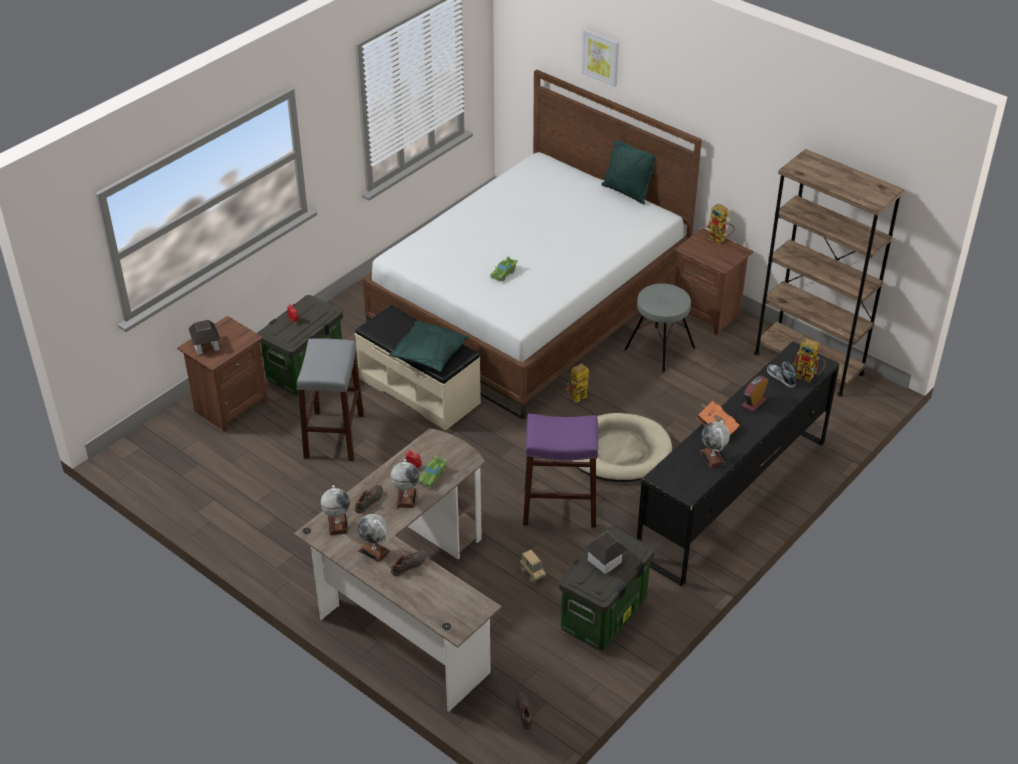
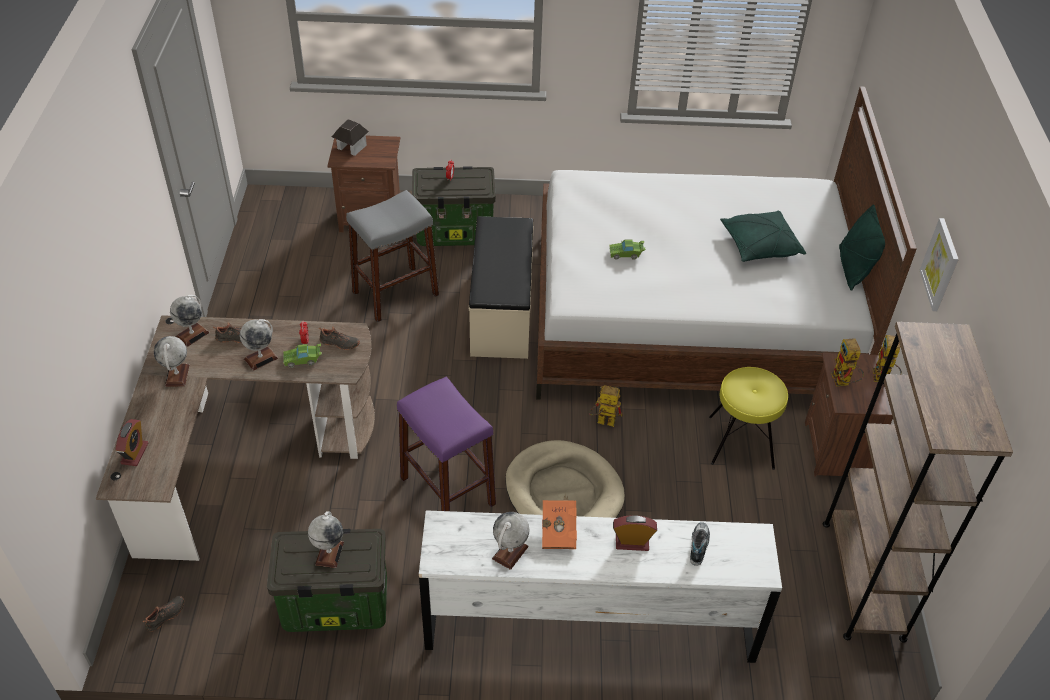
camera: 50 degrees right, 5 degrees up
(409, 566) = (174, 408): black shoe -> black shoe (339, 344)
(429, 355) = (491, 277): green pillow -> green pillow (759, 246)
(433, 606) = (134, 453): none -> alarm clock
(532, 574) = (345, 520): toy truck -> none
(600, 57) = (903, 99): picture -> picture (940, 265)
(605, 561) = (329, 553): toy house -> globe
(659, 348) = (741, 442): grey stool -> yellow stool
(733, 497) = (589, 624): black dresser -> white dresser
(808, 377) = (727, 570): toy robot -> toy robot (843, 382)

